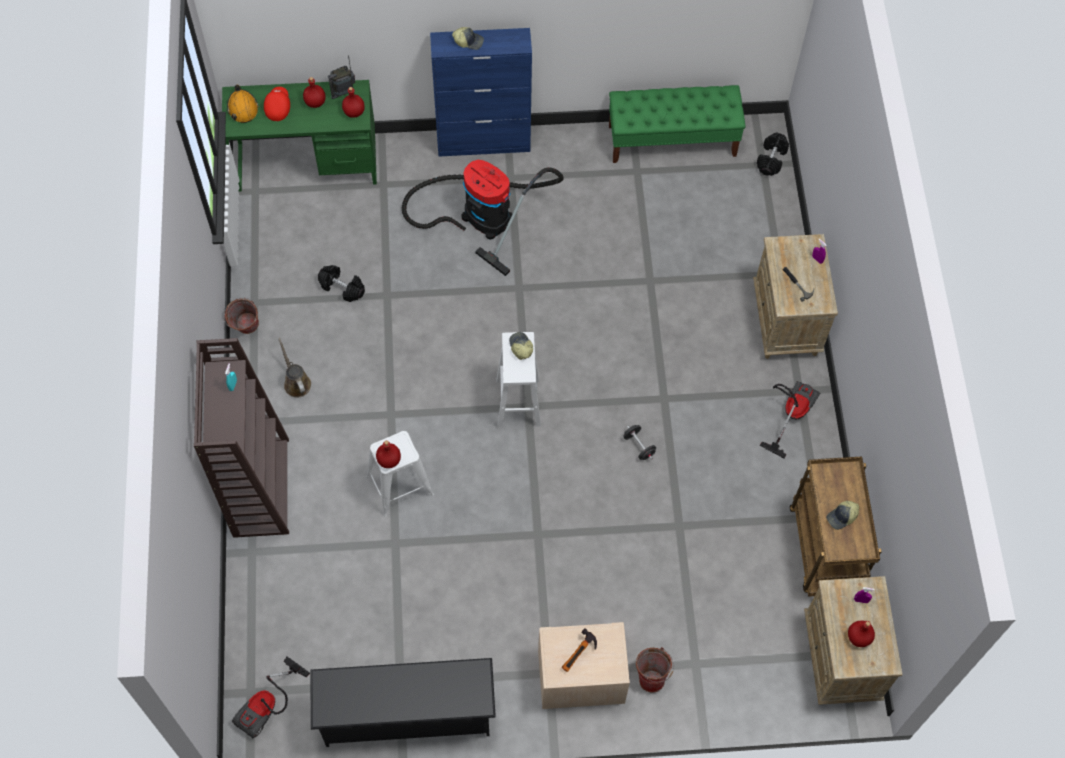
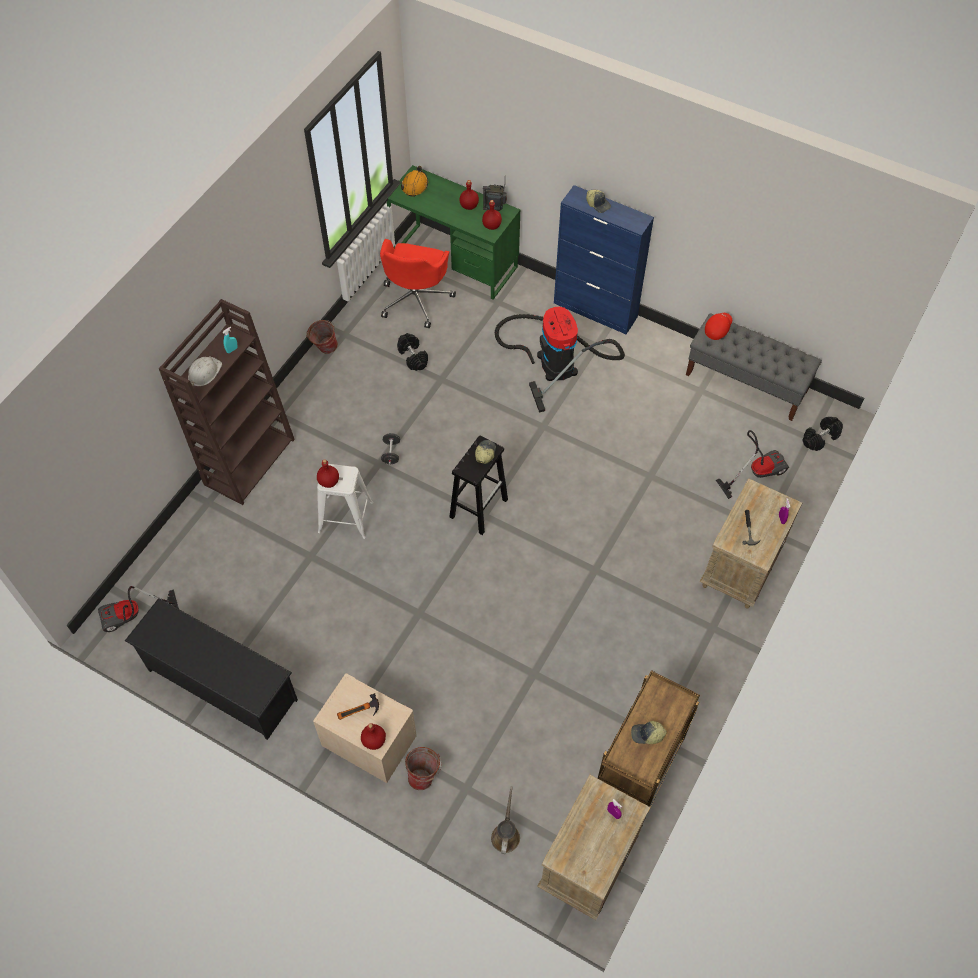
camera: 35 degrees right, 5 degrees down
(224, 424) = (204, 372): none -> white hard hat
(277, 107) = (439, 196): red cap -> red cap (717, 329)
(296, 382) = (330, 404): brown watering can -> brown watering can (505, 834)
(299, 225) = (416, 299): none -> red office chair
(518, 401) = (479, 507): white stool -> black stool
(639, 446) = (547, 594): black dumbbell -> black dumbbell (391, 453)
(672, 140) = (746, 383): green bench -> grey bench
(790, 414) = (691, 641): vacuum cleaner -> vacuum cleaner (756, 472)
(858, 638) = (588, 843): red bottle -> red bottle (373, 741)

